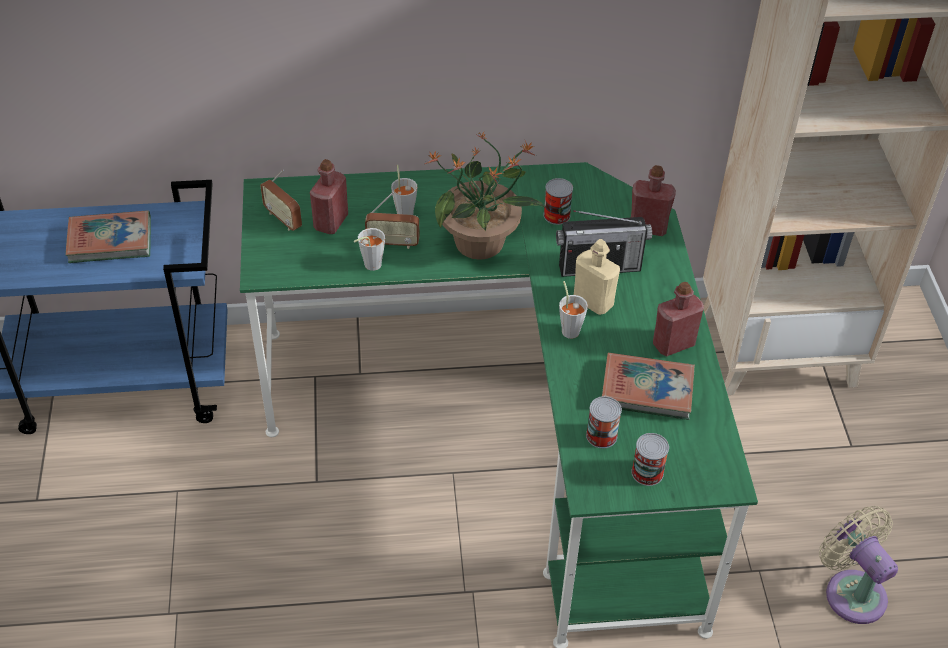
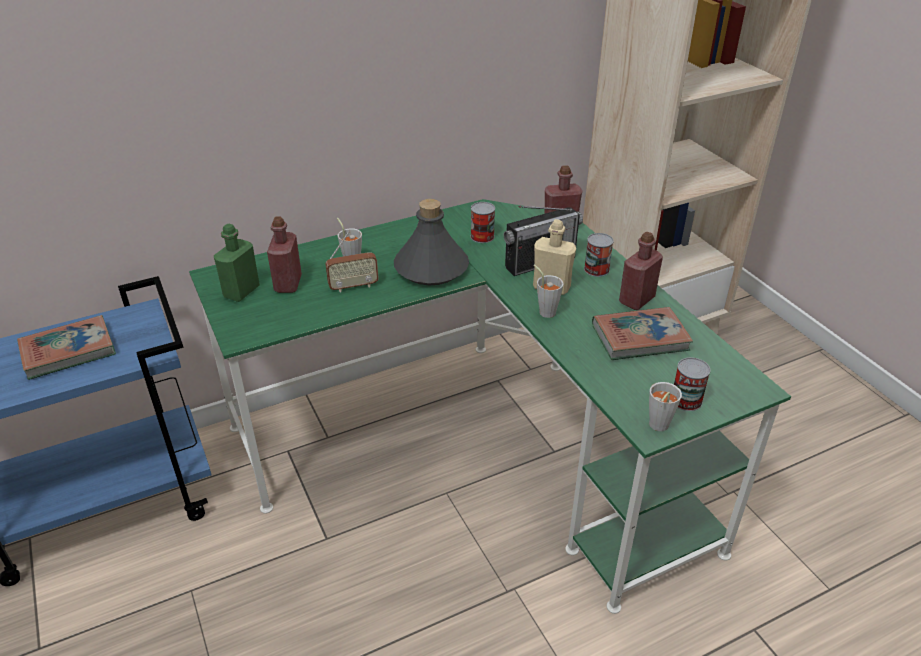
camera: 20 degrees left, 10 degrees down
(283, 219) = (241, 291): radio -> green bottle
(369, 266) = (341, 307): grey cup -> grey cup (656, 427)
(481, 243) = (431, 269): potted plant -> grey bottle
(601, 435) = (627, 382): can -> can (596, 269)
(851, 591) = (809, 484): beige fan -> none

